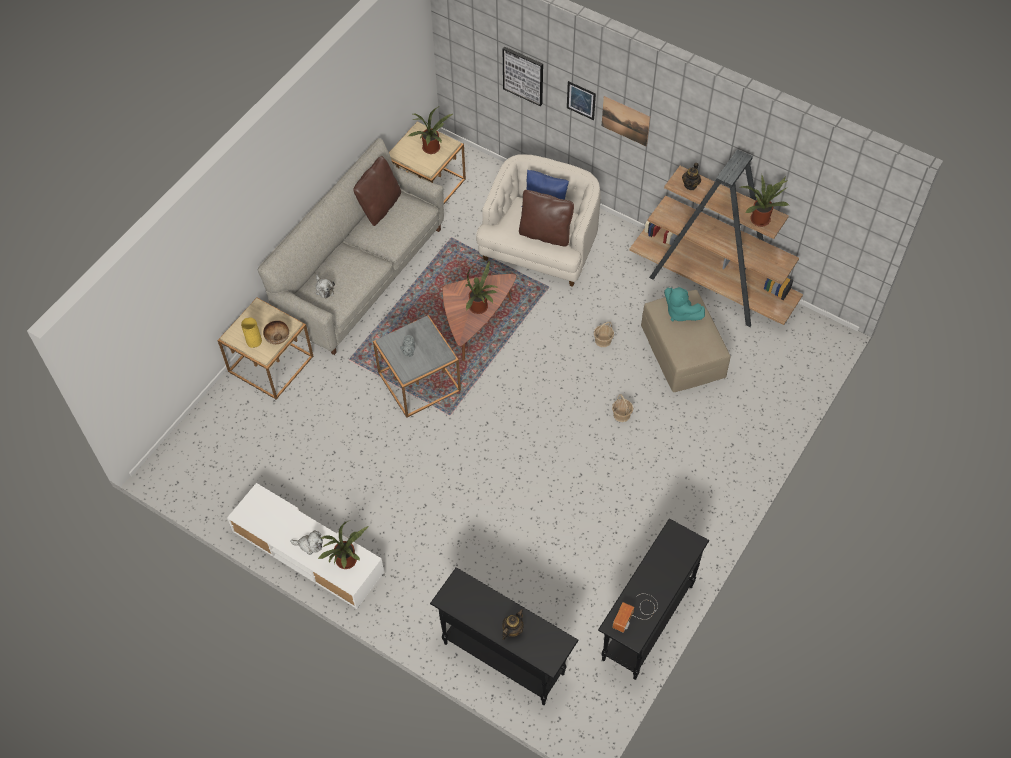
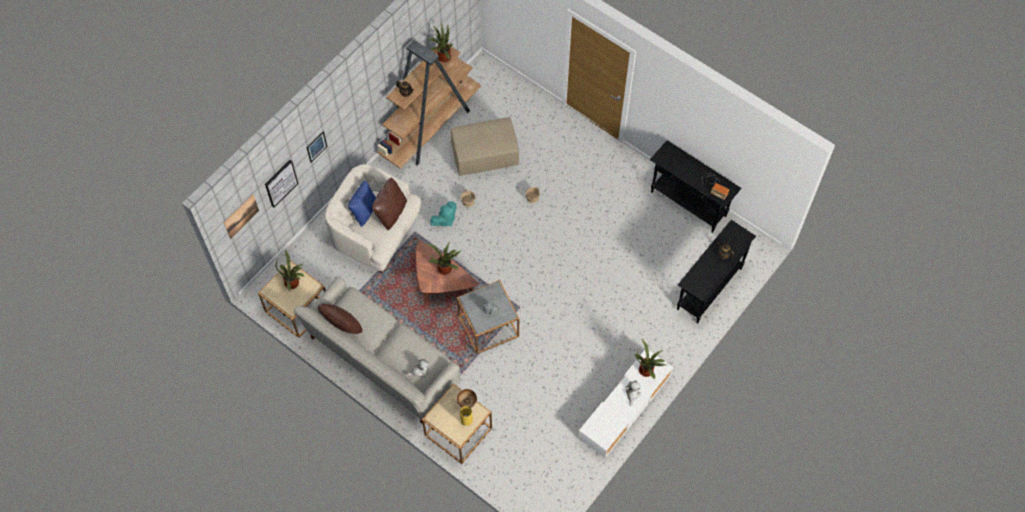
camera: 85 degrees left, 5 degrees up
(625, 121) = (343, 121): picture -> picture (241, 216)
(680, 313) = (472, 139): turquoise plush toy -> turquoise plush toy (445, 219)

